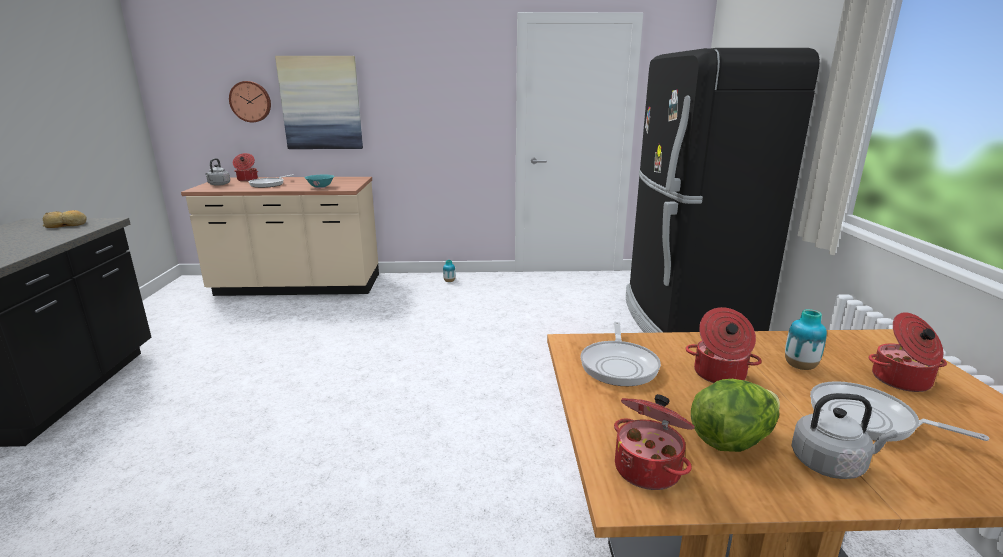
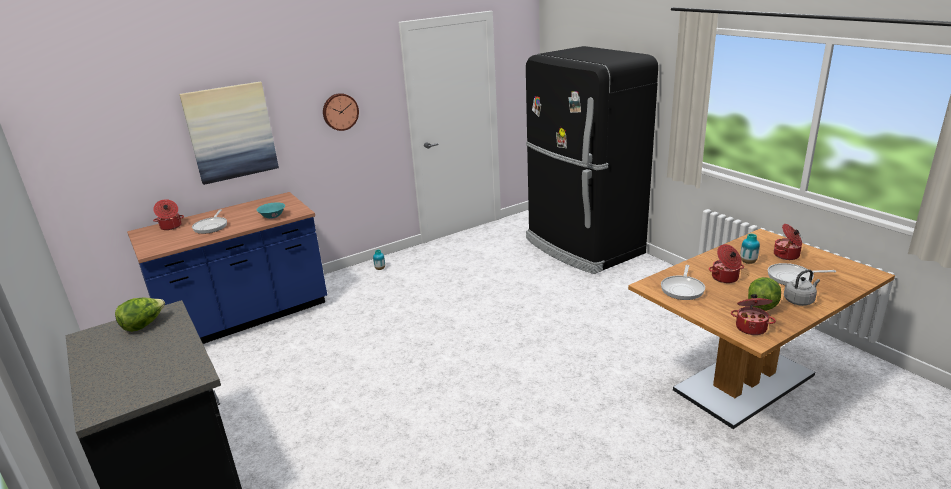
camera: 30 degrees left, 5 degrees up
(66, 225) = (144, 325): bread -> lettuce
(218, 185) = (156, 240): grey kettle -> none
(251, 101) = (154, 145): wall clock -> wall clock (340, 111)
(298, 286) = (246, 318): beige counter -> blue counter
(619, 365) = (682, 289): frying pan -> frying pan turned 45 degrees clockwise

